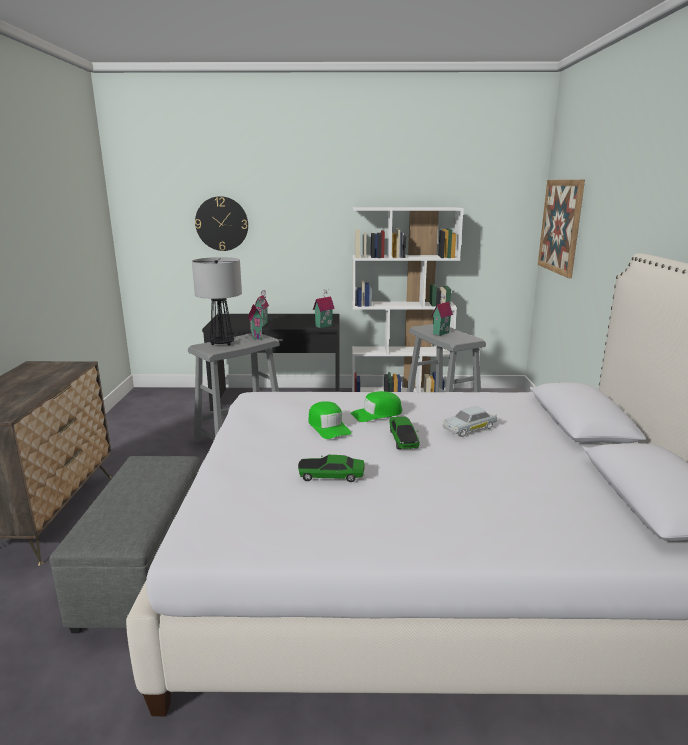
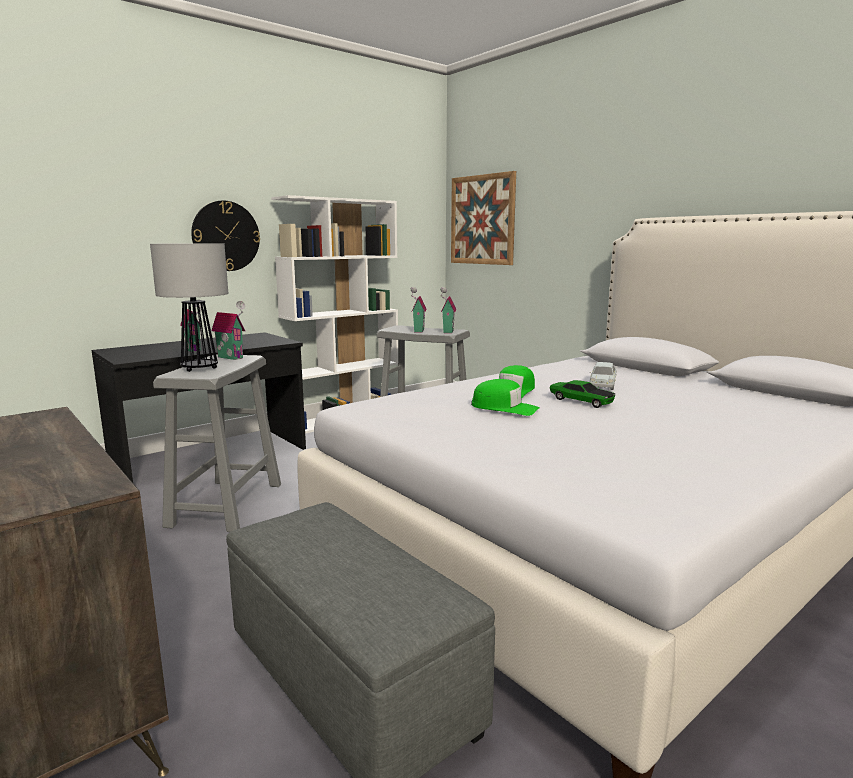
camera: 40 degrees left, 5 degrees down
(222, 223) = (88, 214): wall clock -> wall clock (226, 236)
(323, 326) = (277, 342): toy house -> toy house (447, 331)
(331, 476) = (604, 438): toy car -> none

